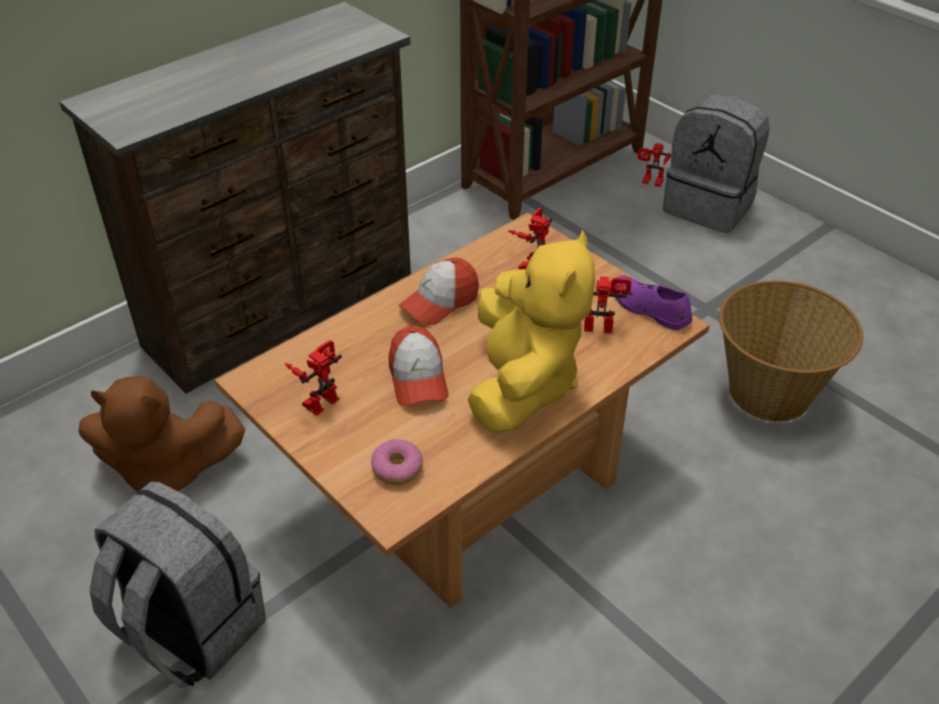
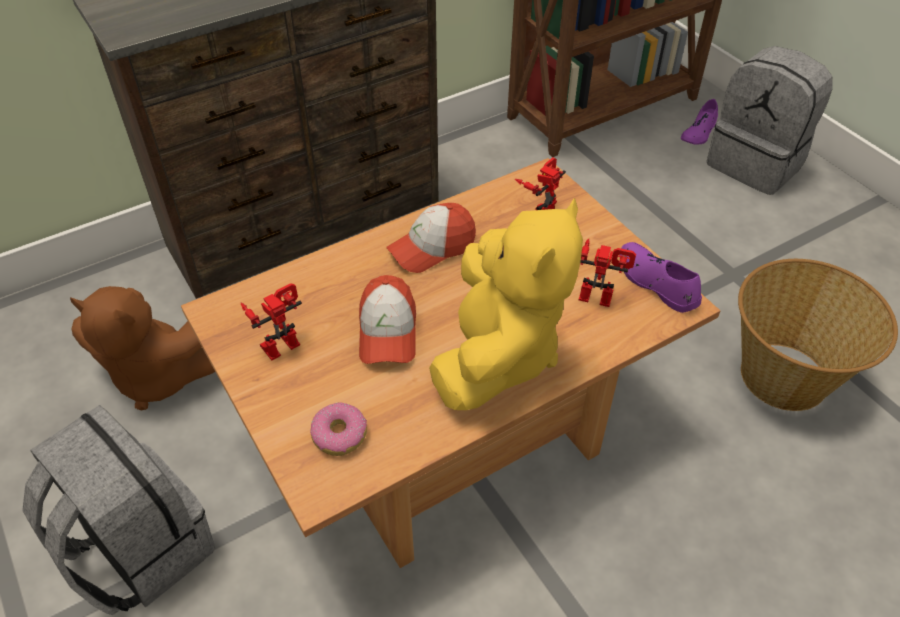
camera: 10 degrees right, 5 degrees up
(650, 182) = (699, 132): toy robot -> purple shoe

